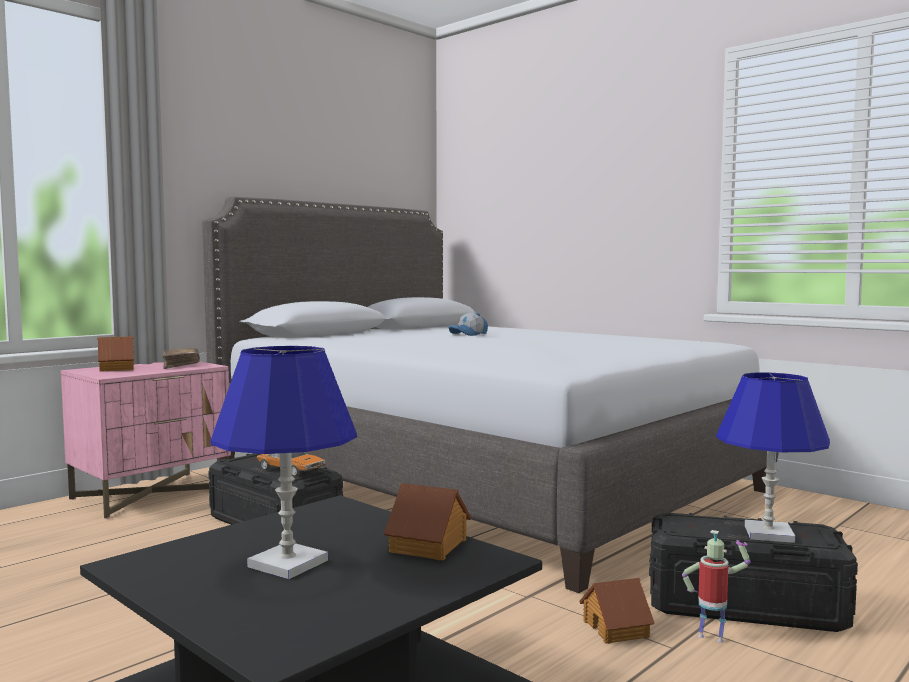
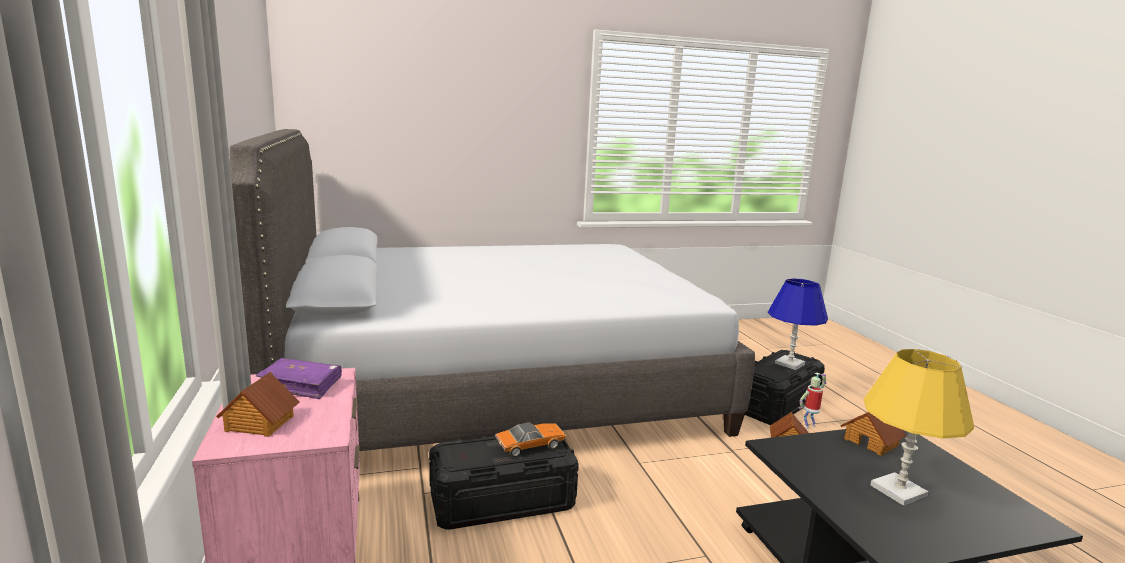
camera: 60 degrees left, 10 degrees up
(181, 365) = (301, 386): brown book -> purple book
(287, 564) = (899, 491): blue table lamp -> yellow table lamp
(469, 334) = (456, 266): cap -> none

